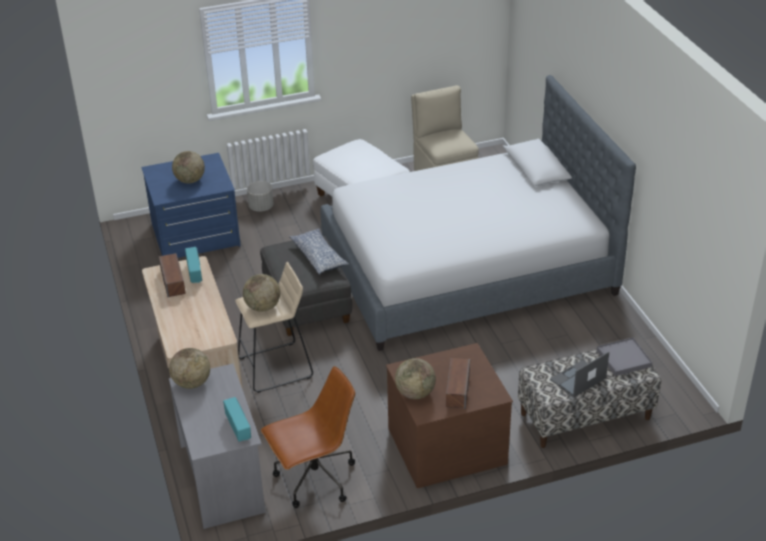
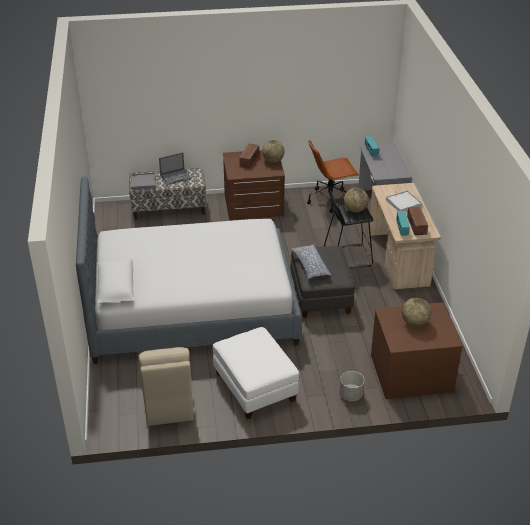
camera: 170 degrees left, 0 degrees up
(188, 316) = (403, 203): none -> white tray
(192, 383) = (398, 173): globe -> none
(195, 235) = (411, 372): blue dresser -> brown dresser
(276, 367) = (347, 257): beige stool -> black stool

